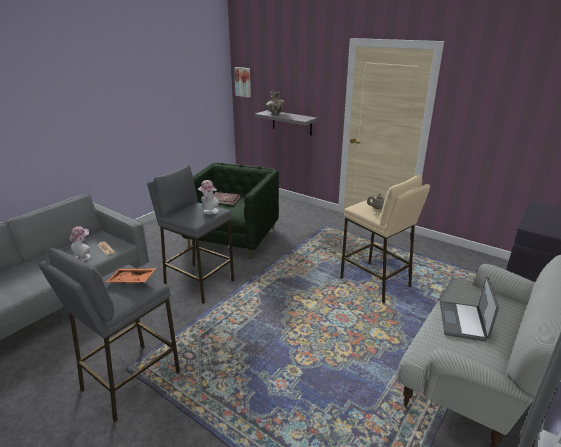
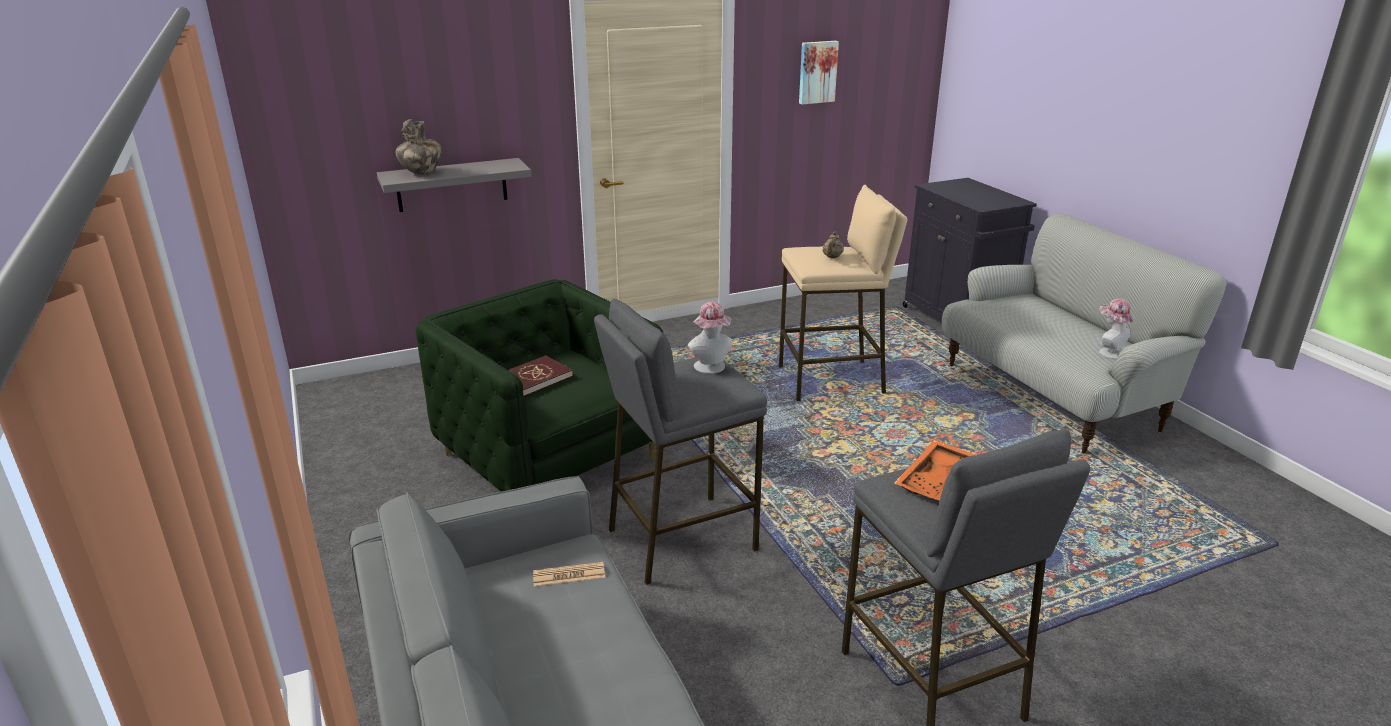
camera: 60 degrees left, 0 degrees up
(84, 256) = (577, 613): hat -> hat (1109, 352)
(243, 82) = (282, 118): picture -> picture (817, 72)
(463, 322) = (1048, 331): laptop -> none

